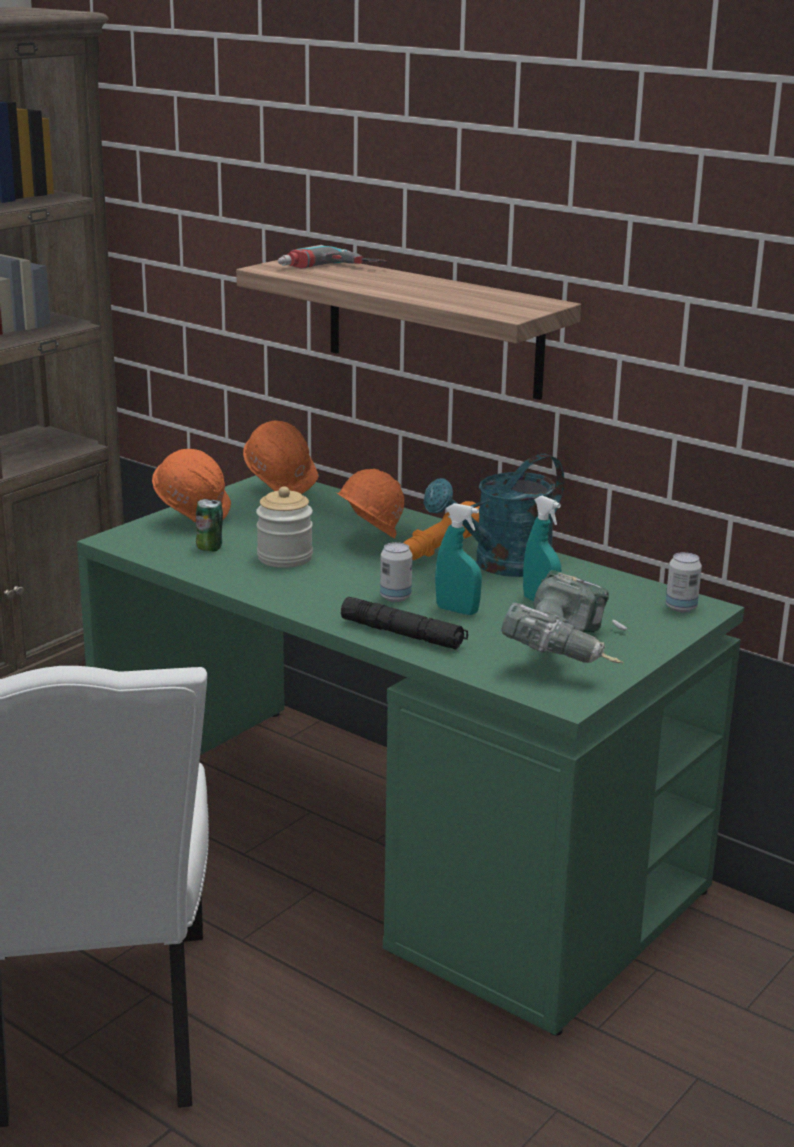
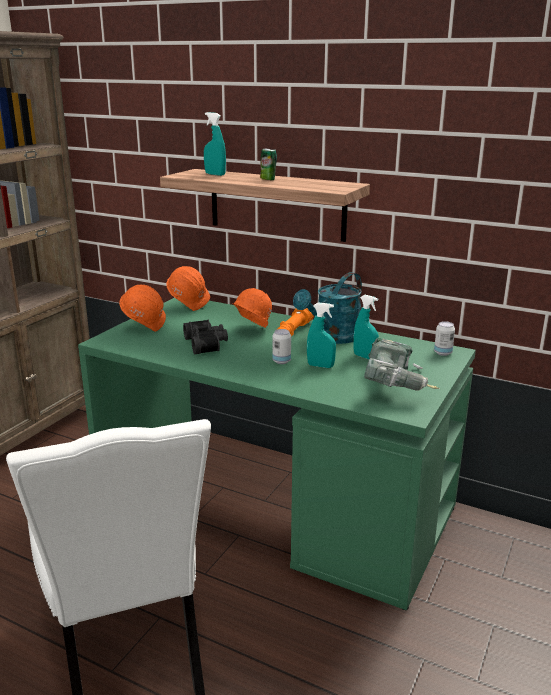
camera: 10 degrees left, 0 degrees up
(209, 548) = (160, 342): can -> can (268, 179)
(285, 558) = (207, 344): jar -> black binoculars
(330, 269) = (215, 174): power drill -> turquoise spray bottle
(403, 634) = (296, 383): black flashlight -> none

